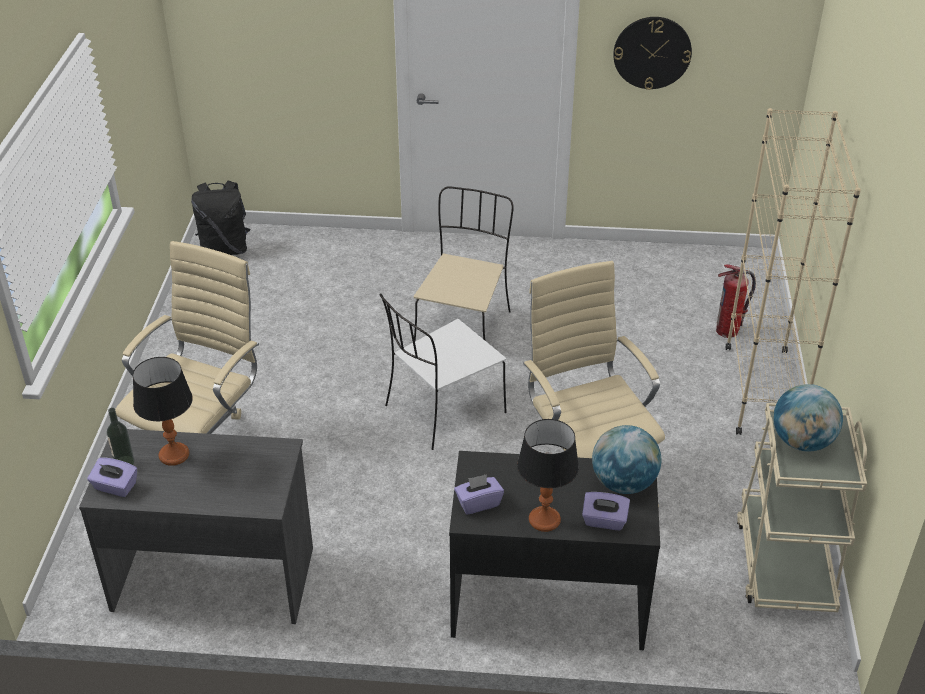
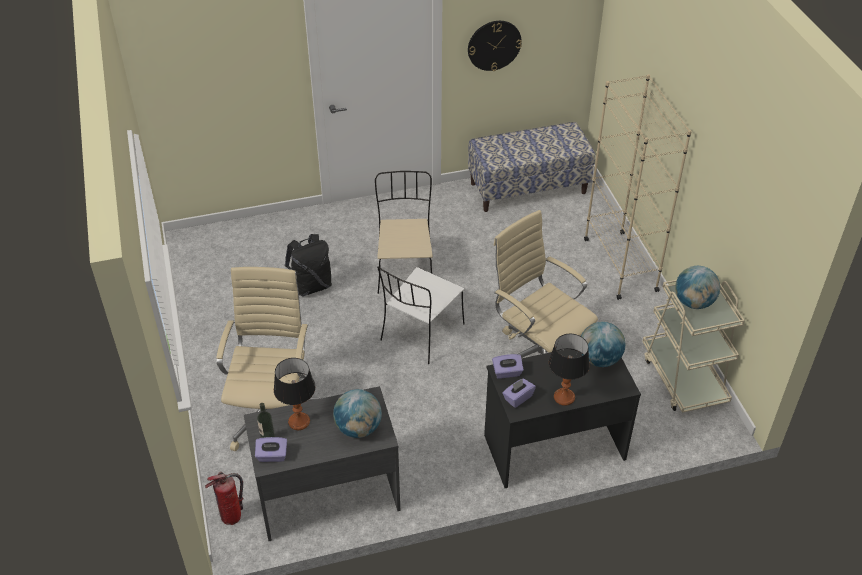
camera: 20 degrees left, 5 degrees up
(225, 249) = (198, 249): black backpack -> black backpack (311, 285)
(243, 483) = (358, 428): none -> globe
(604, 521) = (600, 387): purple tissue box -> purple tissue box (507, 372)
(679, 268) = (528, 188): none -> bench
(727, 331) = (580, 227): fire extinguisher -> fire extinguisher (231, 516)

